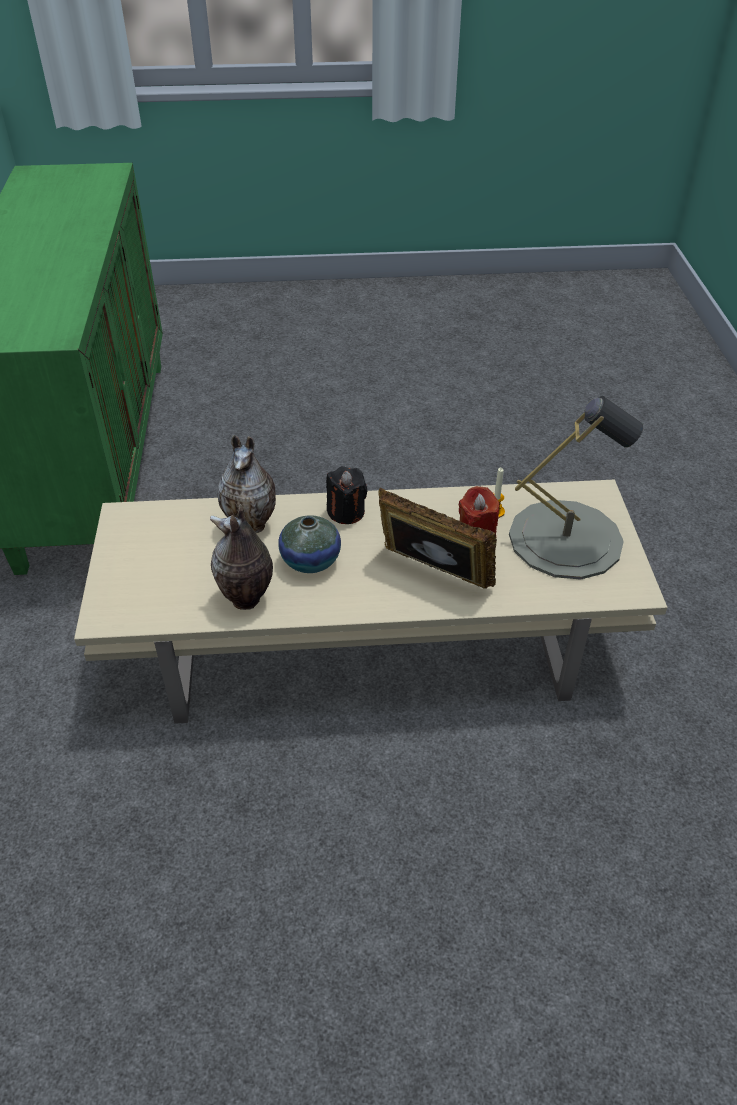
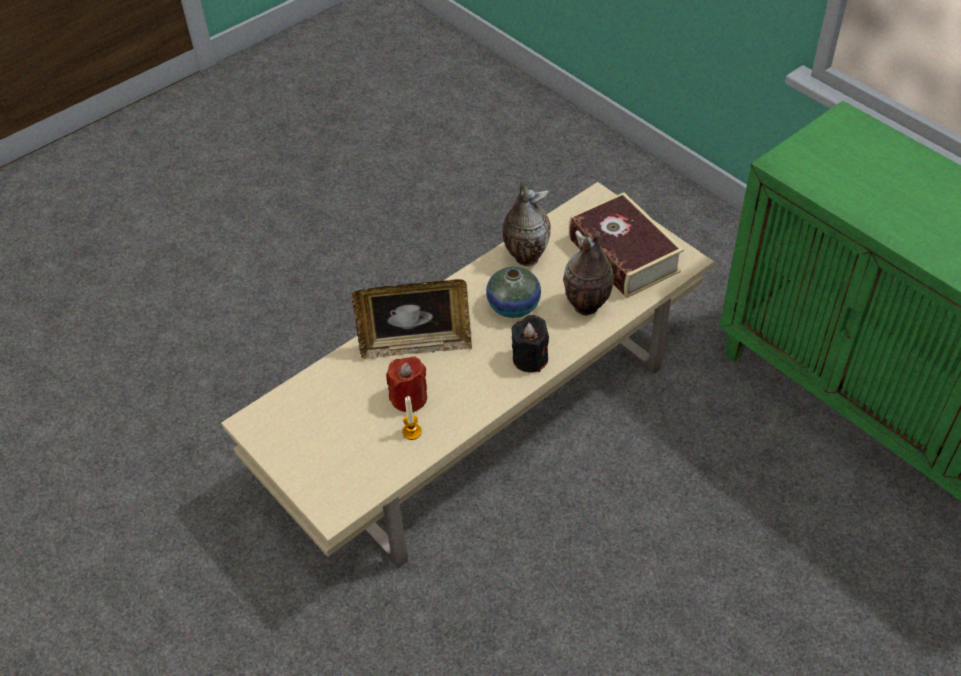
camera: 145 degrees right, 5 degrees up
(162, 549) = (623, 255): none -> book
(565, 538) = (335, 439): grey table lamp -> none

